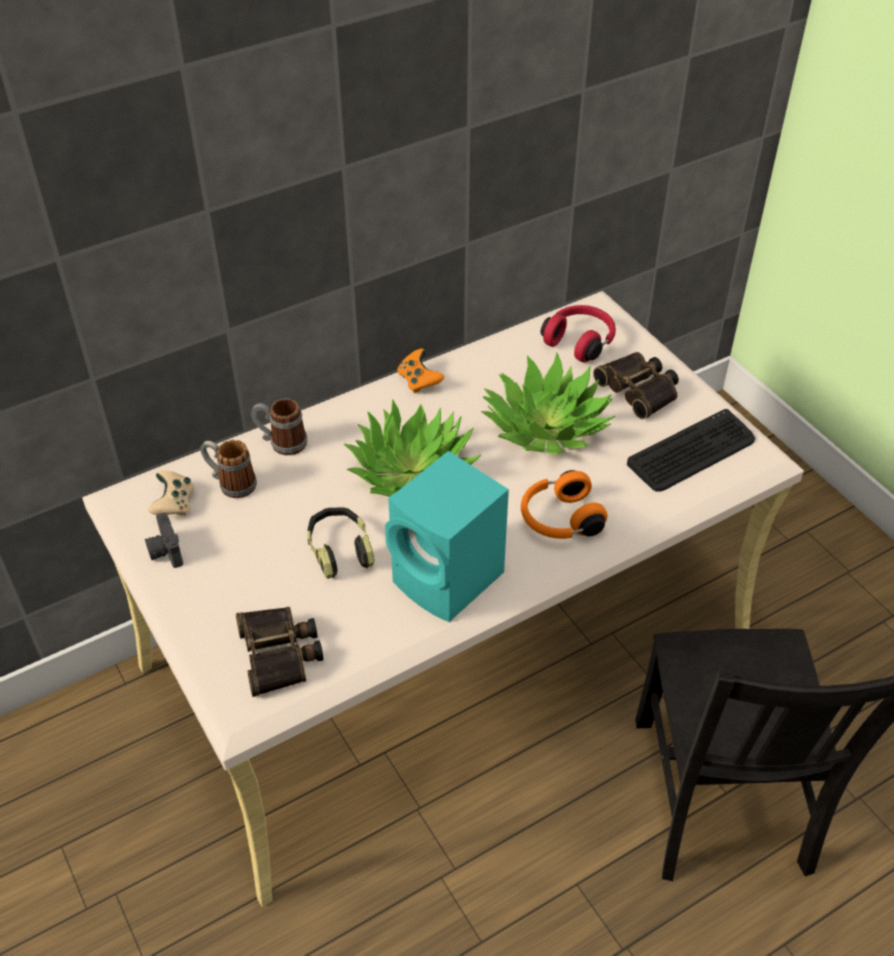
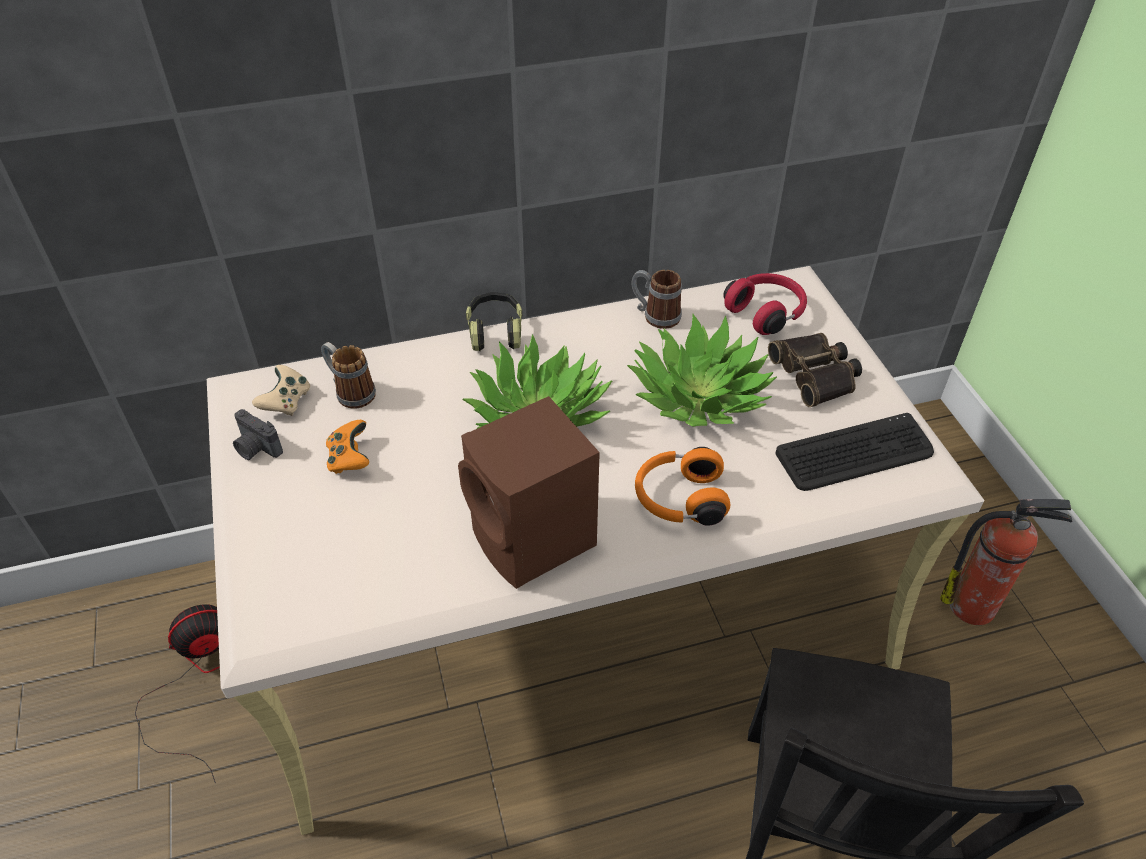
camera: 15 degrees right, 0 degrees up
(105, 797) = (196, 680): none -> fan
(165, 552) = (256, 448): camera -> camera turned 45 degrees counterclockwise
(280, 654) = (324, 583): binoculars -> none
(281, 442) = (417, 360): mug -> mug (655, 315)
(339, 550) = (431, 483): headphones -> headphones (495, 331)
(419, 381) = (580, 324): orange game controller -> orange game controller (349, 458)
(450, 580) = (534, 542): turquoise speaker -> brown speaker
(798, 569) = (975, 606): none -> fire extinguisher

